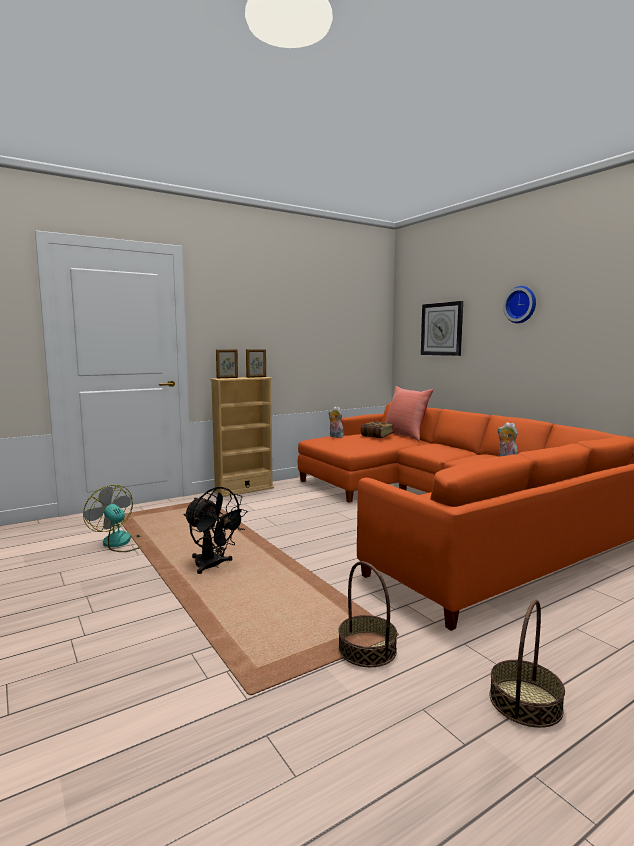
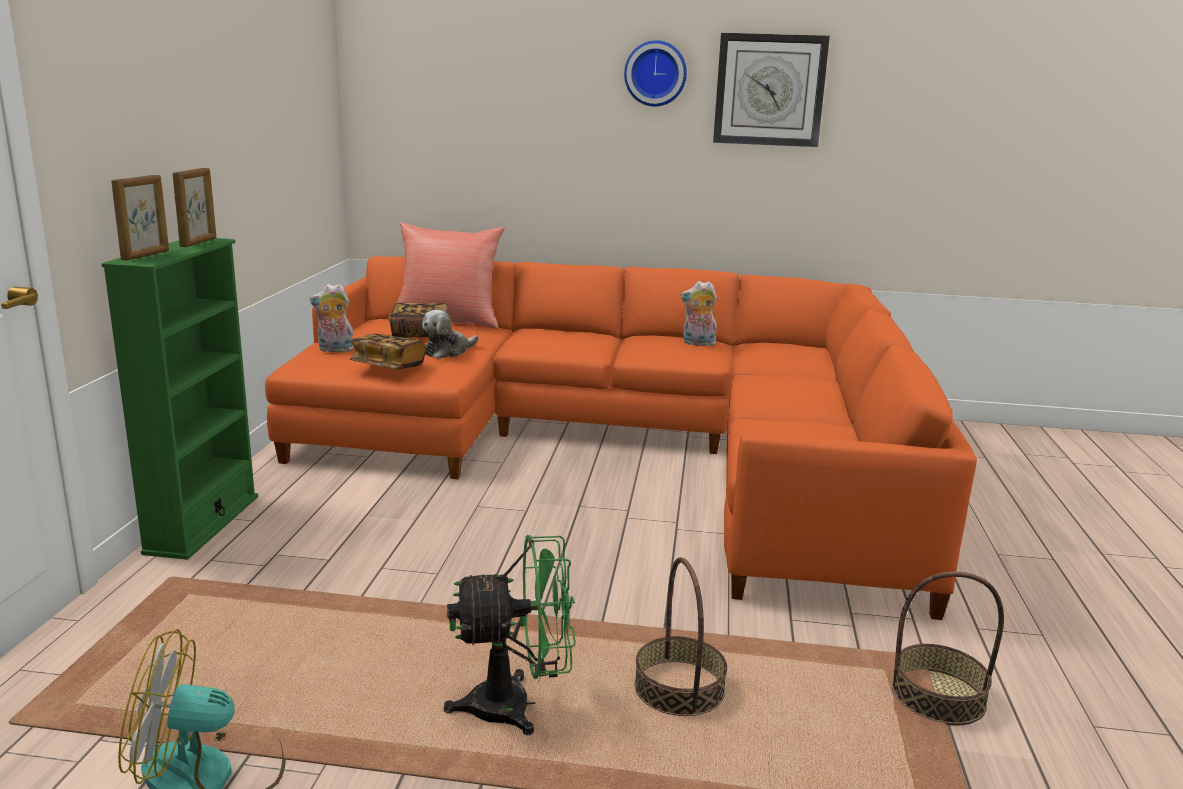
camera: 50 degrees left, 10 degrees up
(213, 566) = (516, 706): black fan -> green fan
(244, 490) = (202, 524): beige bookcase -> green bookcase
(338, 443) = (388, 366): none -> book
(374, 444) = (448, 351): none -> plush toy
(442, 329) = (480, 105): wall clock -> wall clock (769, 90)
(525, 702) = (1116, 659): basket -> basket (679, 689)

